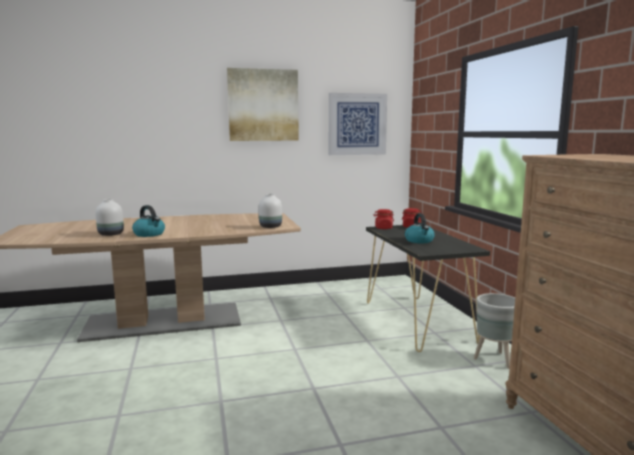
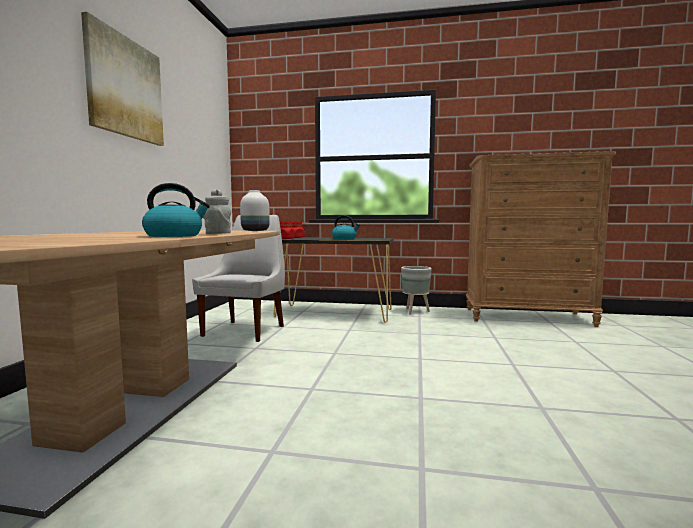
camera: 65 degrees left, 5 degrees down
(110, 234) = (107, 238): white vase -> none
(191, 232) = (217, 233): none -> grey teapot
(318, 305) = (246, 330): none -> white chair
(357, 124) = (201, 141): picture -> none

